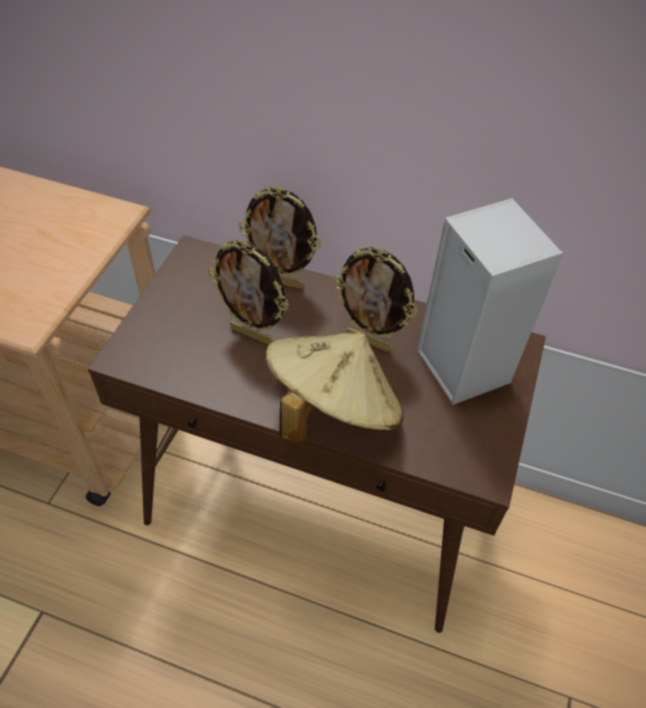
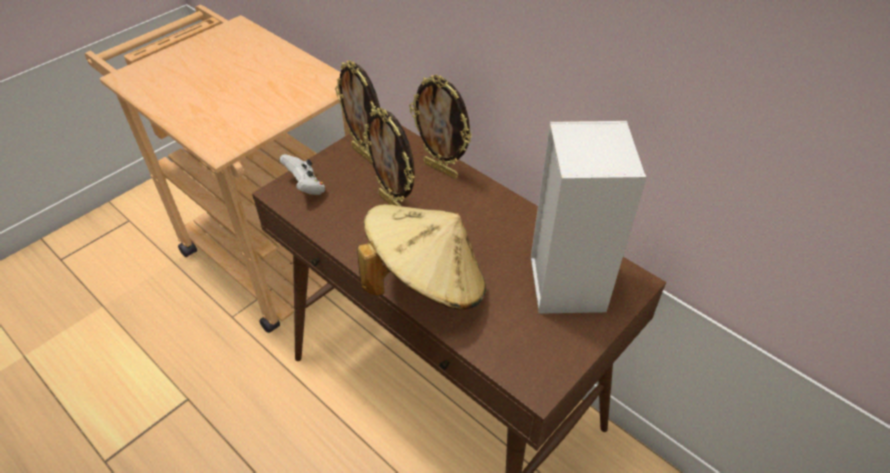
camera: 25 degrees right, 5 degrees down
(146, 343) = (305, 187): none -> white game controller
(369, 341) = (491, 238): picture frame -> picture frame (365, 155)

